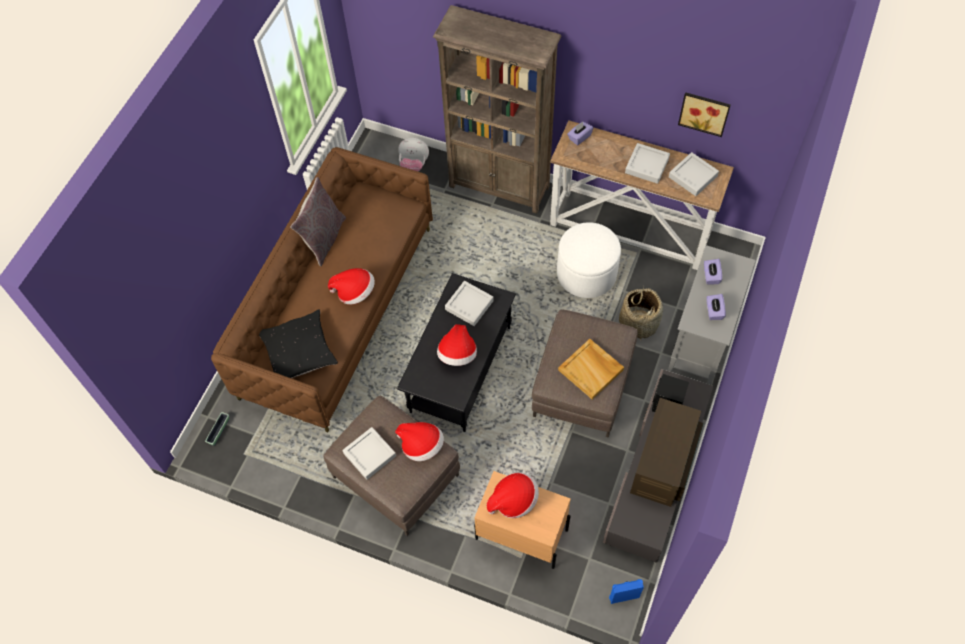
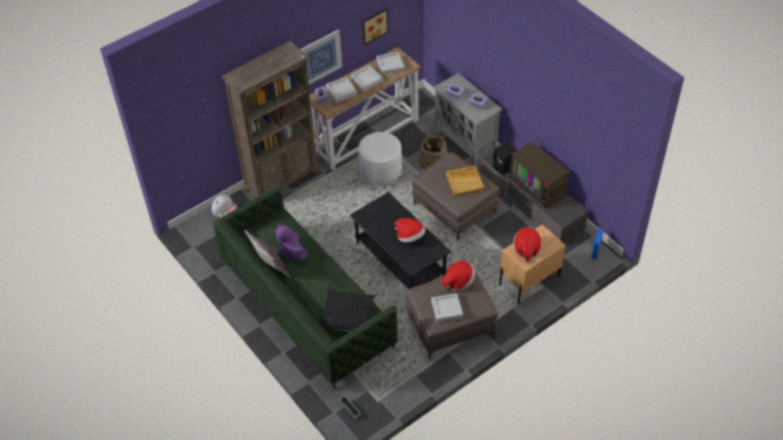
camera: 60 degrees left, 10 degrees down
(338, 309) = (307, 305): brown sofa -> green sofa
(355, 292) = (325, 268): hat -> none
(360, 246) = (292, 251): none -> purple plush toy
(469, 305) = (380, 216): grey tray -> grey tray (341, 91)
(605, 90) = (320, 58): none -> picture

